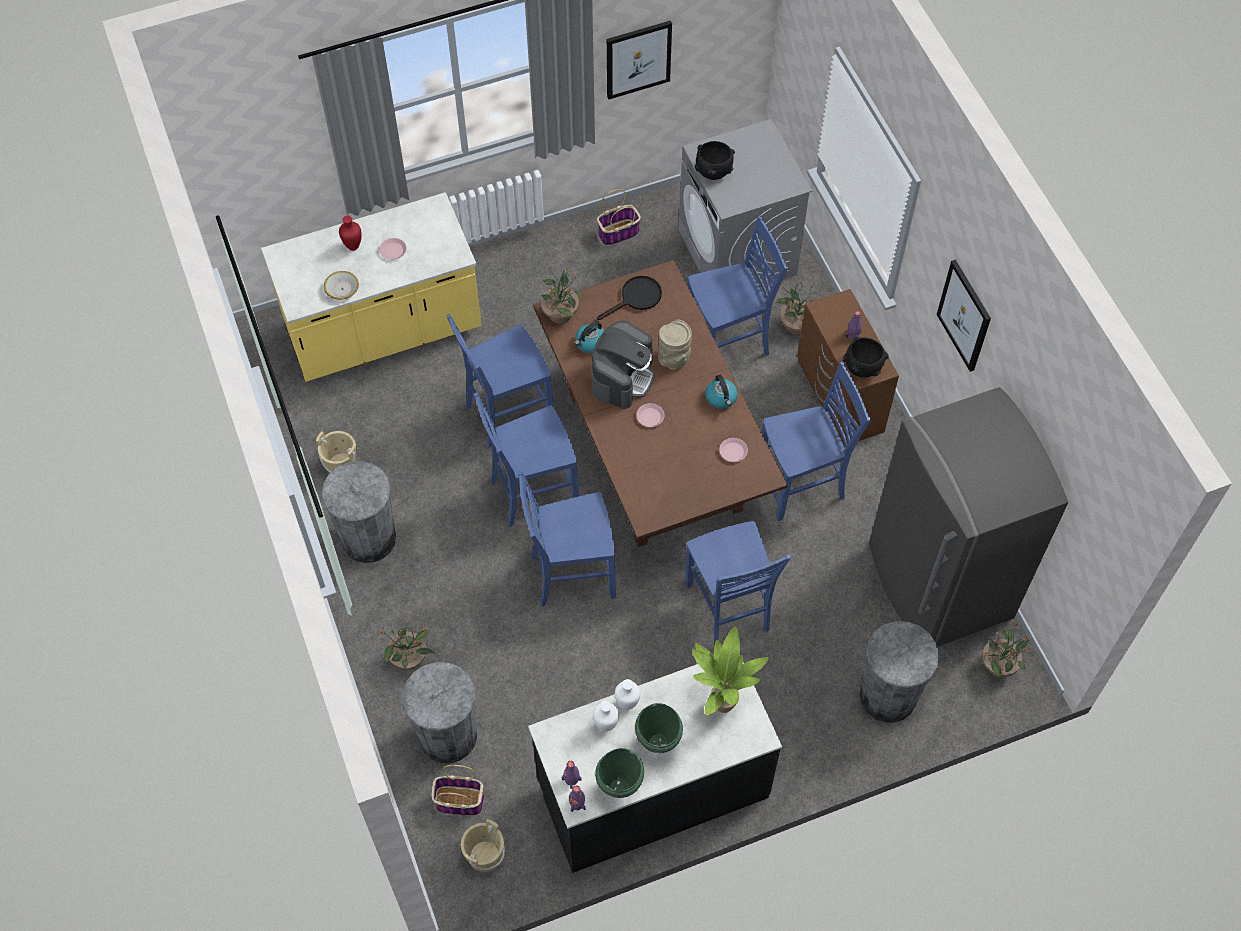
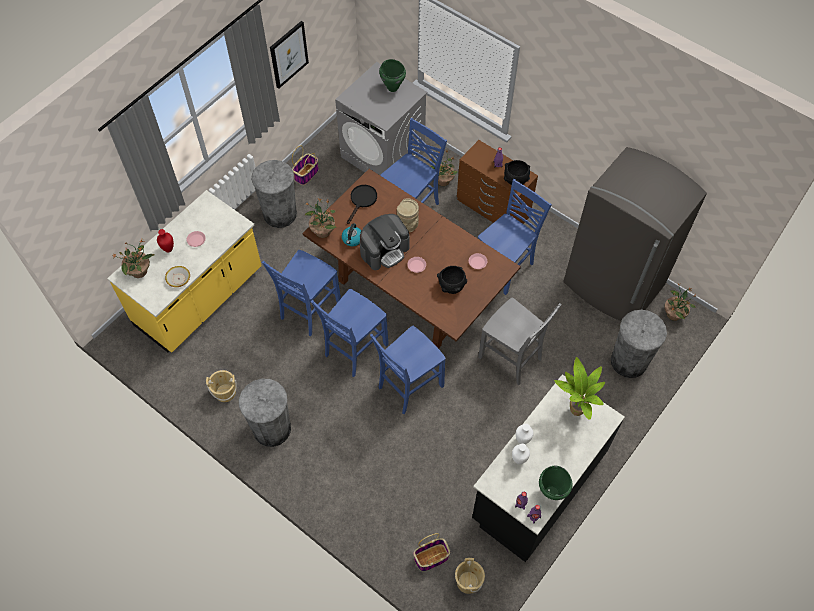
camera: 30 degrees left, 0 degrees up
(409, 659) = (345, 488): potted plant -> potted plant (139, 271)
(448, 736) = (399, 522): grey trash can -> grey trash can (280, 214)
(622, 376) = (384, 250): coffee machine -> coffee machine turned 60 degrees clockwise
(658, 743) = (555, 453): green cooking pot -> green cooking pot (392, 88)
(713, 171) = (363, 106): black bowl -> black bowl (451, 286)
(721, 398) = (450, 235): kettle -> none
(729, 608) = (511, 358): blue chair -> grey chair
(964, 315) = (581, 116): picture -> none

